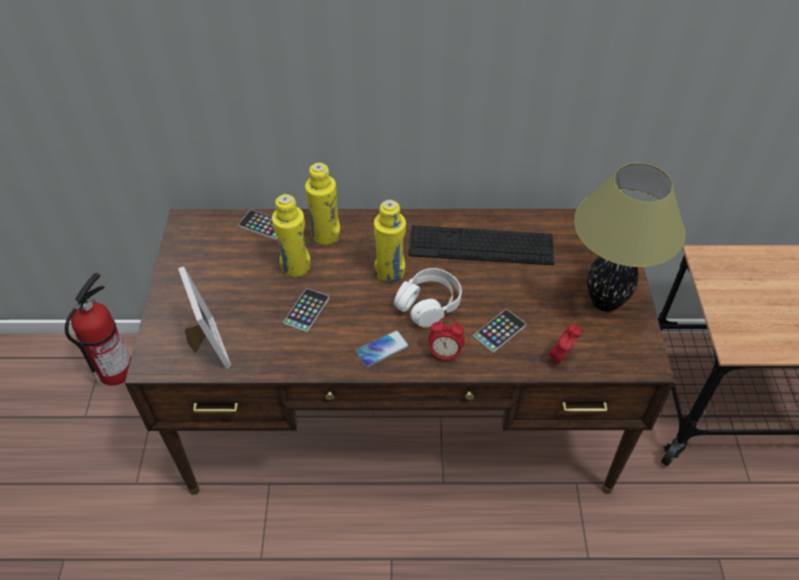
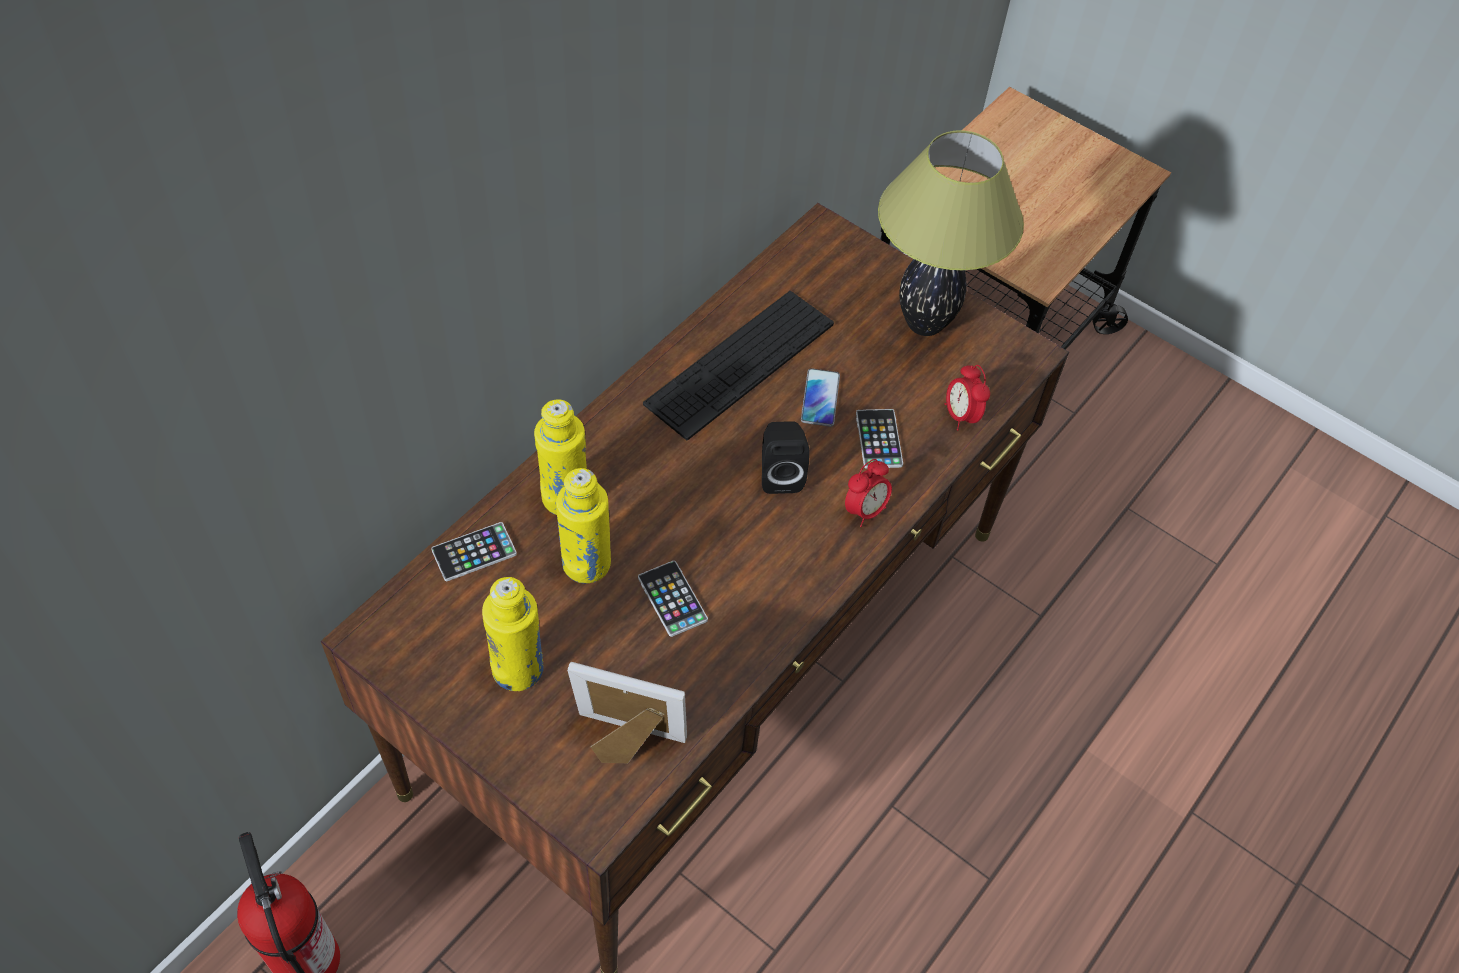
camera: 55 degrees left, 5 degrees up
(382, 349) = (803, 563): phone -> phone (820, 398)
(390, 271) = (693, 475): yellow bottle -> yellow bottle (518, 669)
(428, 304) = (780, 474): white headphones -> black speaker

